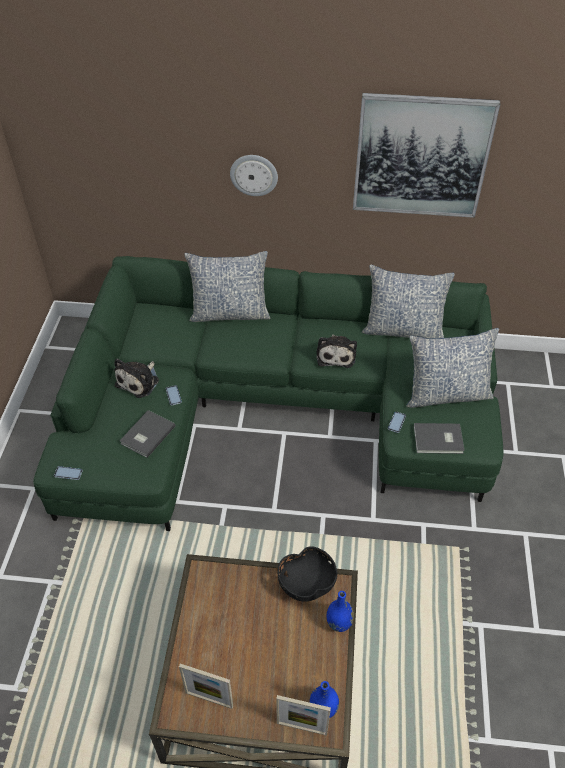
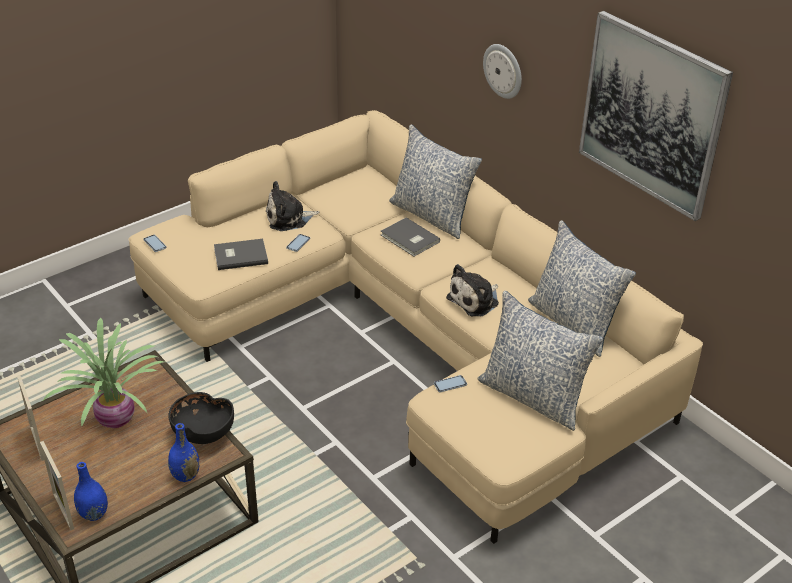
camera: 45 degrees right, 10 degrees down
(235, 627) = (116, 418): none -> potted plant
(272, 406) = (412, 335): green sofa -> beige sofa
(439, 440) = (467, 424): grey book -> grey book (409, 239)

